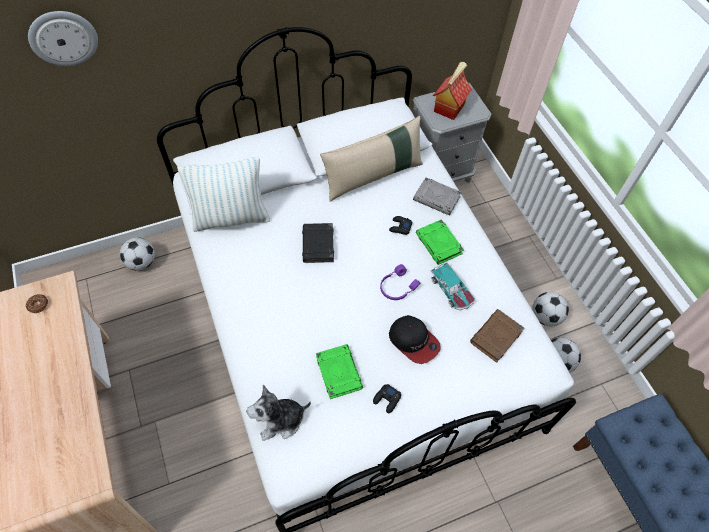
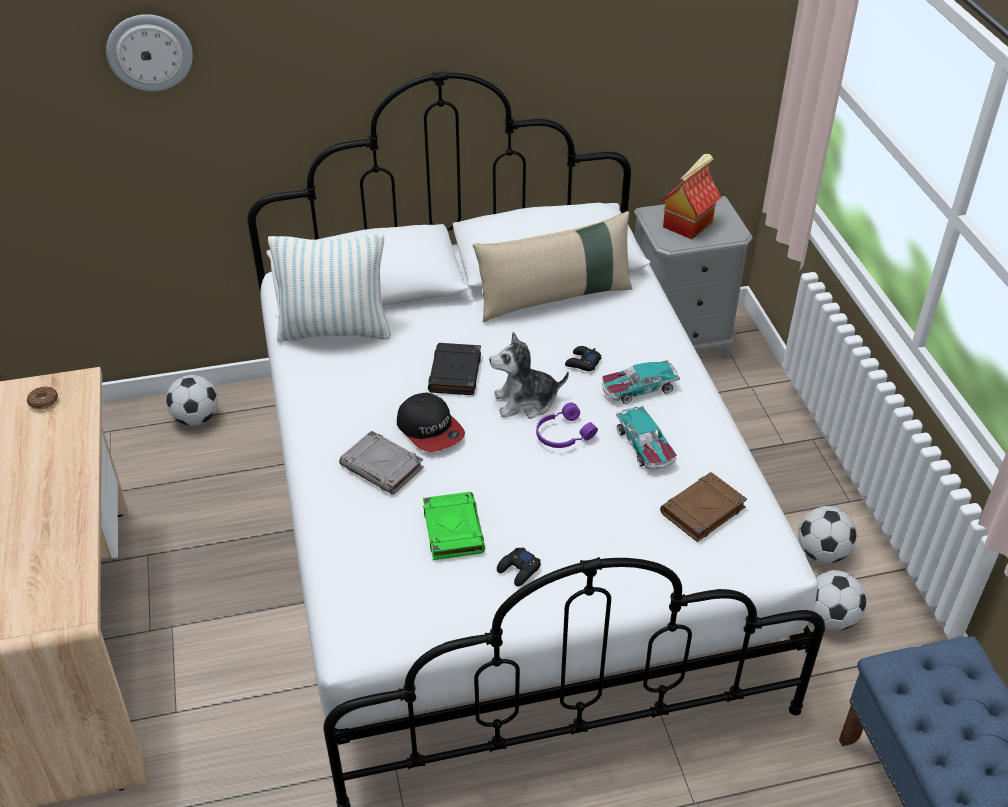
camera: 10 degrees right, 15 degrees down
(280, 420) = (354, 578): plush toy -> plush toy (526, 402)
(414, 341) = (574, 502): cap -> cap (430, 429)
(437, 199) = (646, 332): grey book -> grey book (383, 467)
(439, 244) = (638, 388): green book -> toy car

